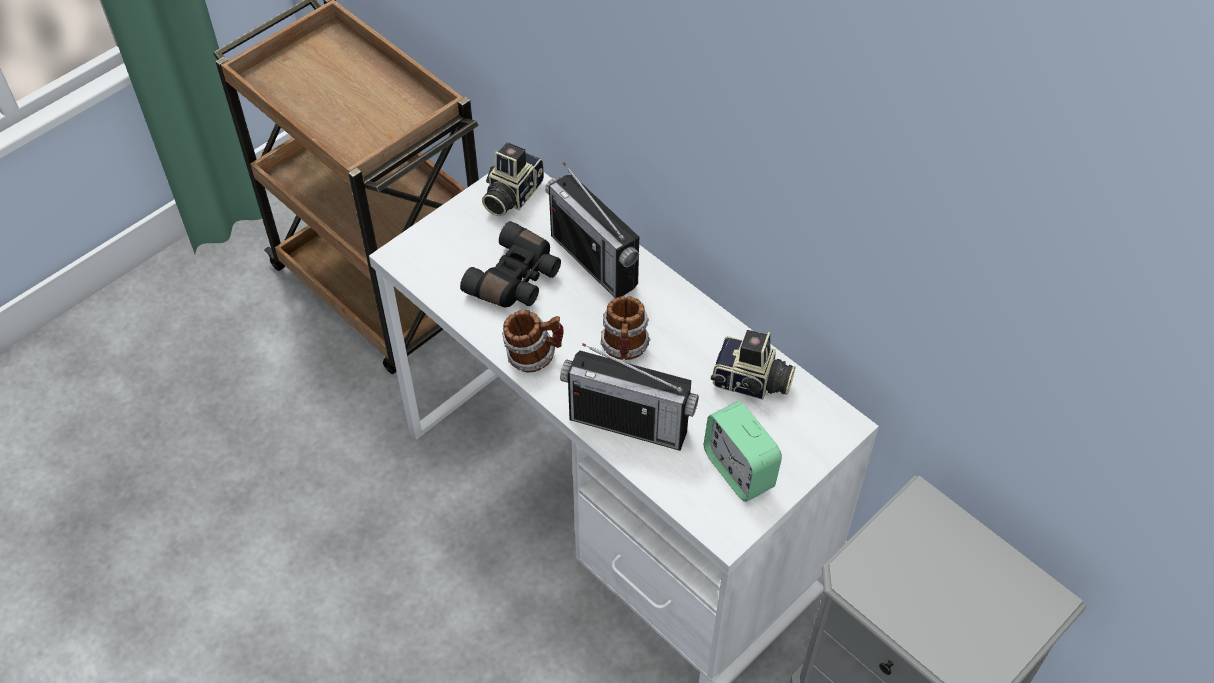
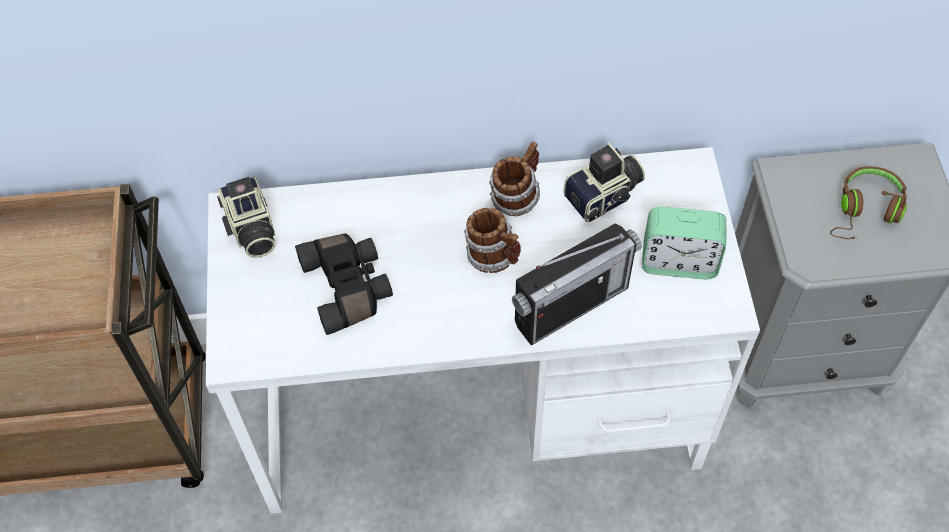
camera: 50 degrees left, 5 degrees up
(534, 356) = (442, 328): mug -> mug (516, 197)
(594, 261) = (383, 218): radio -> none
(948, 589) = (865, 211): none -> brown headphones

